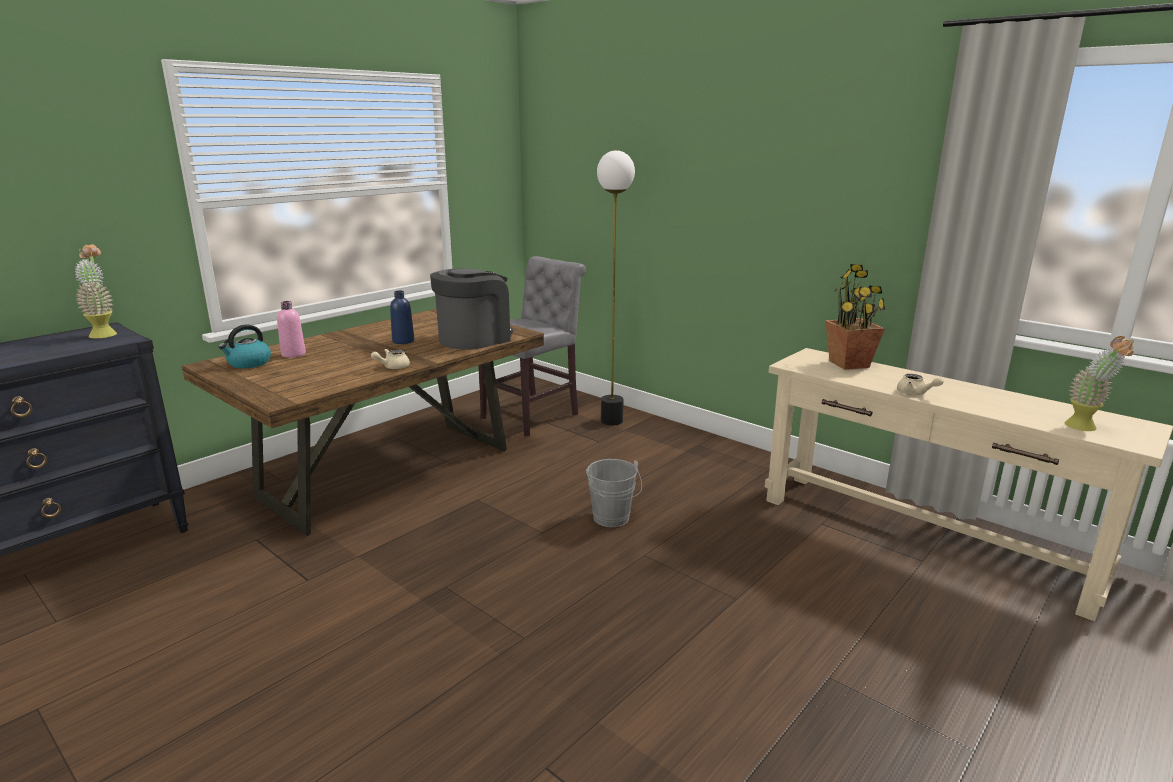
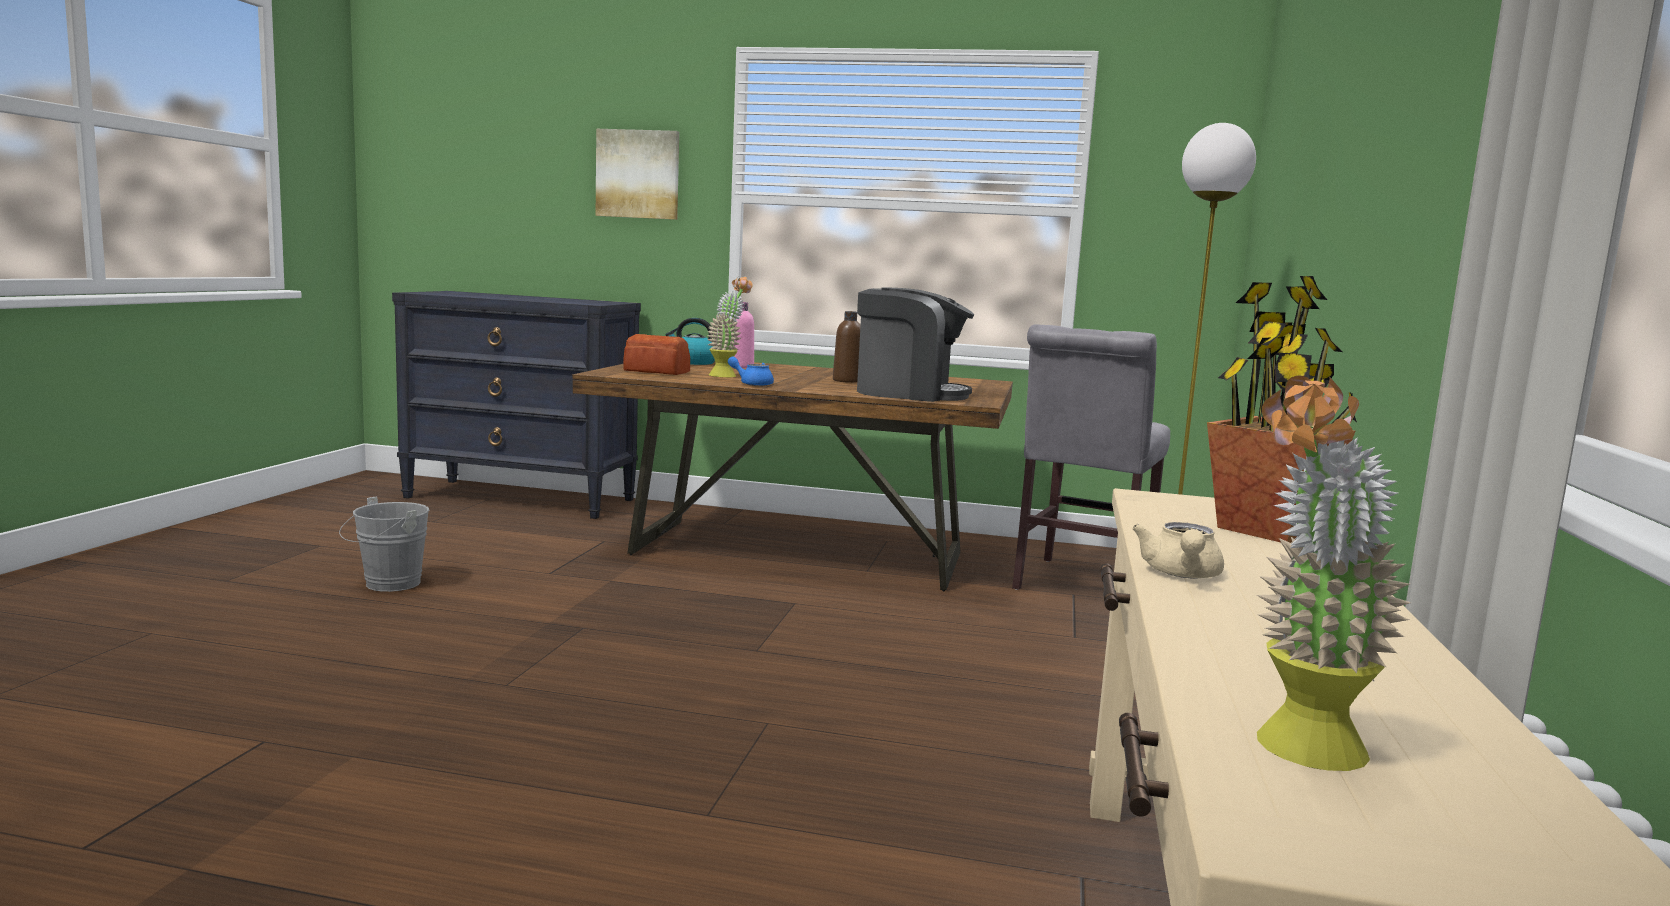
camera: 60 degrees right, 10 degrees down
(77, 193) = (638, 174): none -> picture
(104, 333) = (602, 302): potted plant -> potted plant (727, 375)
(292, 383) = (657, 371): none -> bread
(392, 367) = (752, 384): beige teapot -> blue teapot
(403, 341) = (847, 381): blue bottle -> brown bottle
(534, 415) = (1079, 586): grey chair -> grey chair turned 105 degrees clockwise
(613, 520) = (844, 685): grey bucket -> grey bucket (387, 585)

